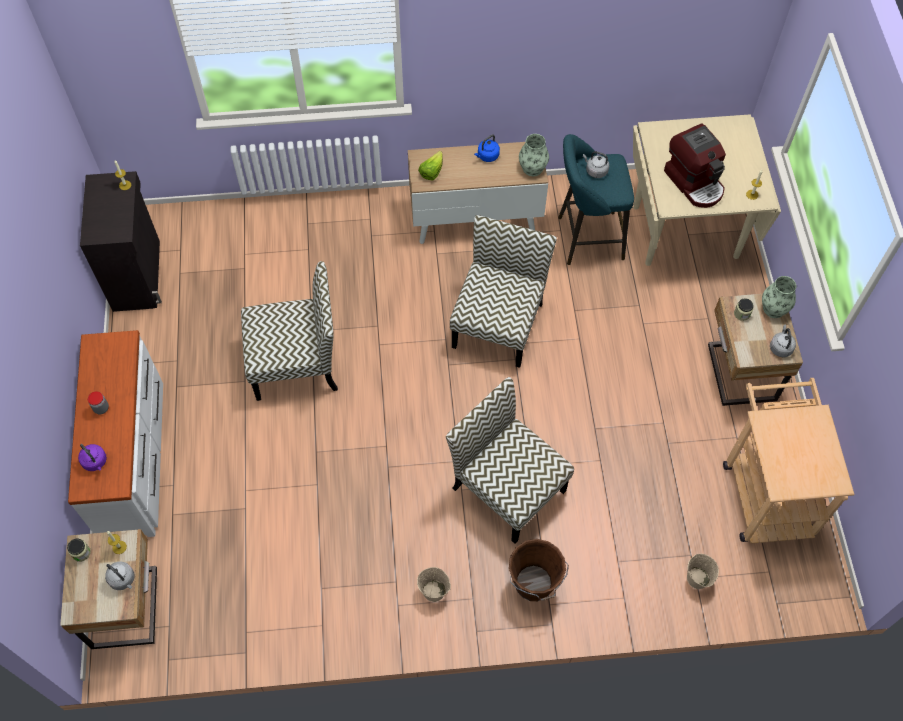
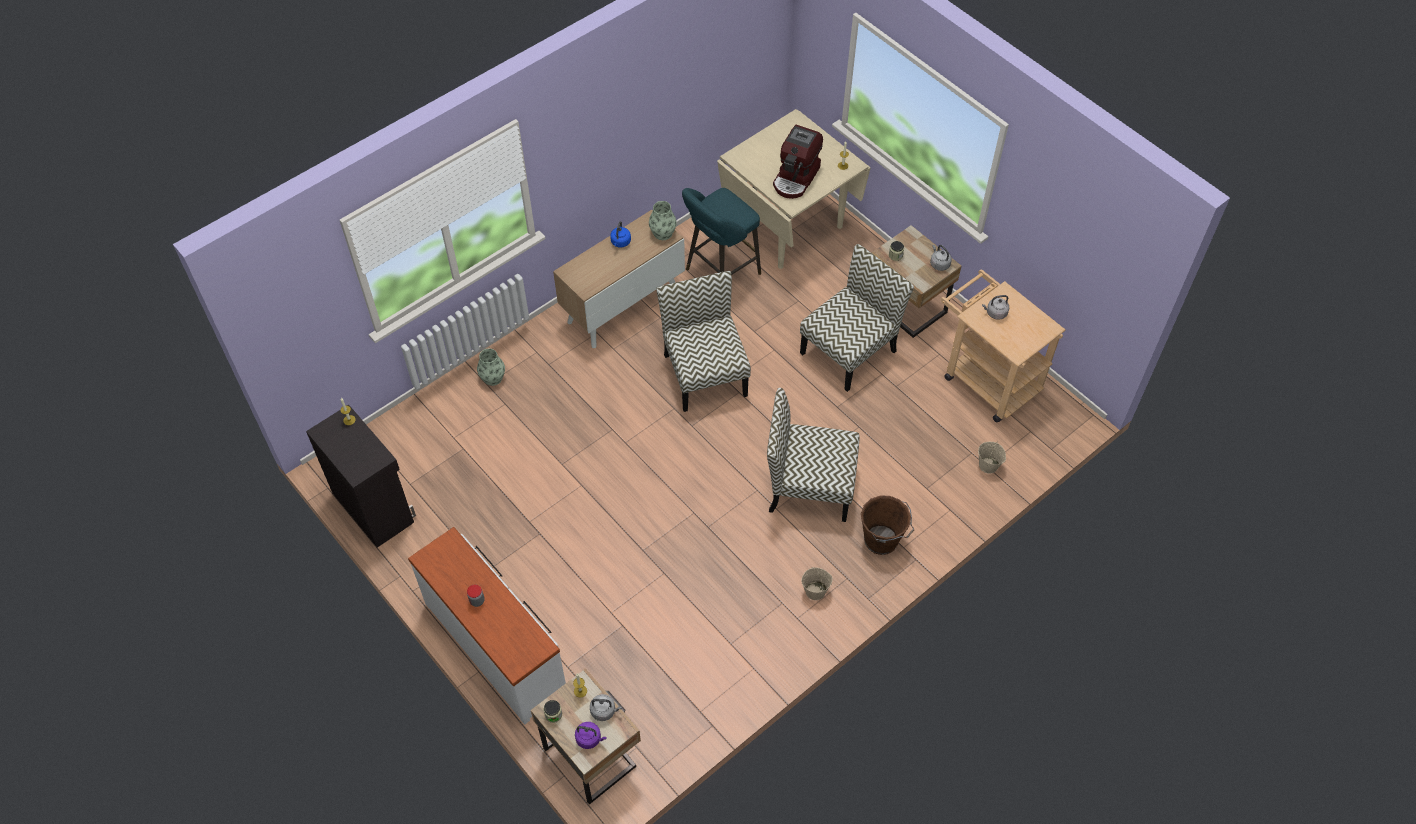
camera: 35 degrees left, 5 degrees down
(95, 462) = (509, 642): purple kettle -> purple kettle (590, 739)
(296, 363) = (570, 495): chair -> chair (849, 351)
(432, 172) = (587, 277): lettuce -> none
(595, 171) = (715, 209): grey kettle -> grey kettle (995, 313)
(695, 182) = (796, 178): coffee machine -> coffee machine turned 90 degrees clockwise
(774, 308) = (914, 240): vase -> vase (493, 378)

